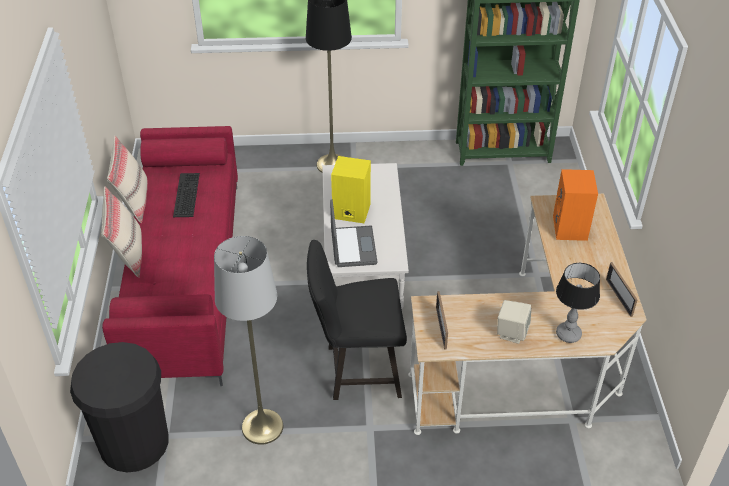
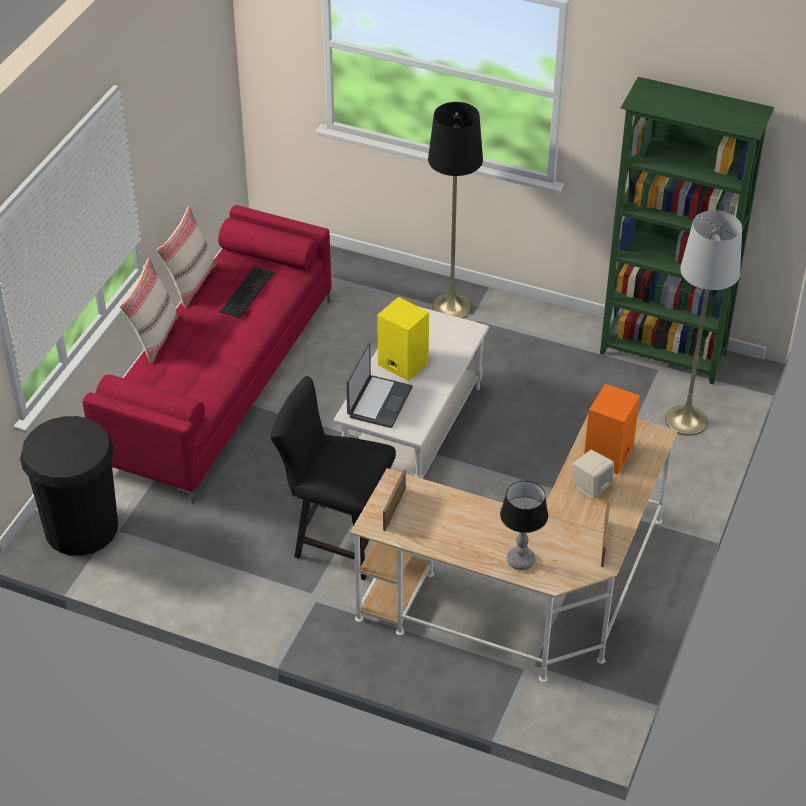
camera: 25 degrees right, 0 degrees up
(262, 426) = (209, 557): grey floor lamp -> grey floor lamp (686, 420)
(511, 332) = (463, 538): beige speaker -> beige speaker (591, 487)

